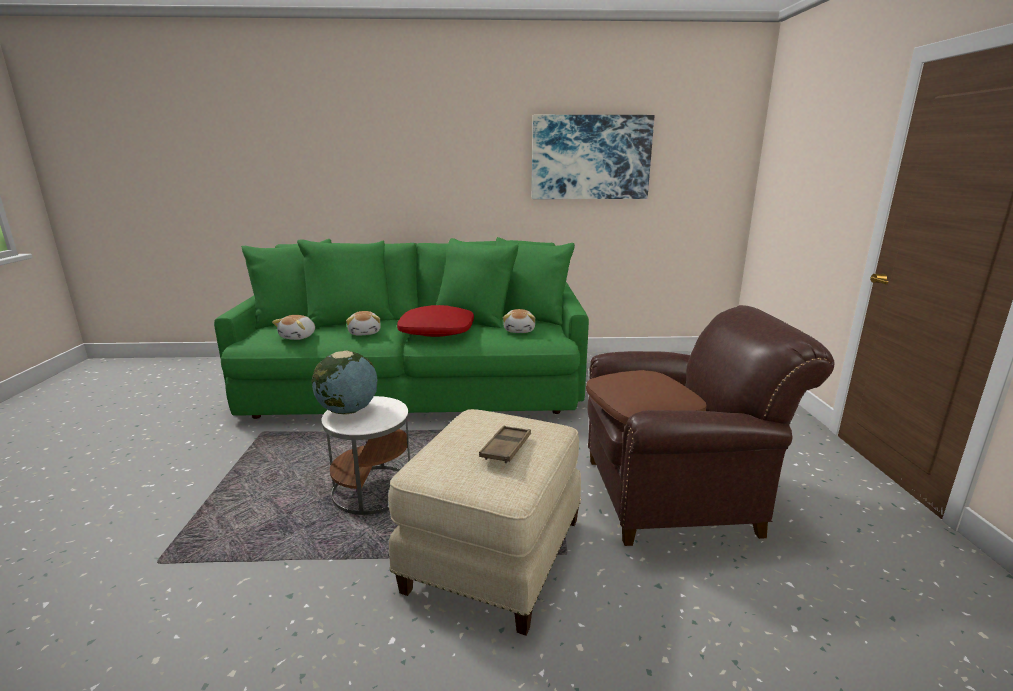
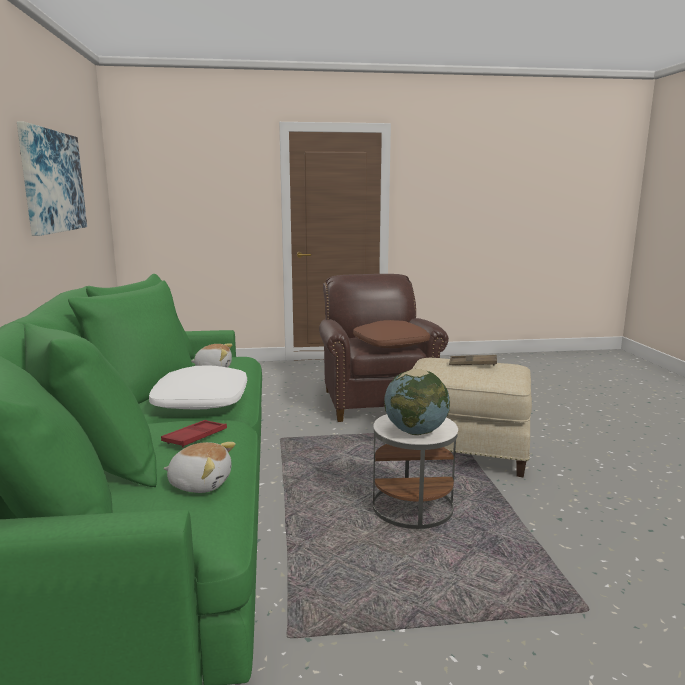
camera: 95 degrees left, 5 degrees down
(365, 332) = (195, 437): plush toy -> red tray
(437, 331) = (200, 400): red pillow -> white pillow

